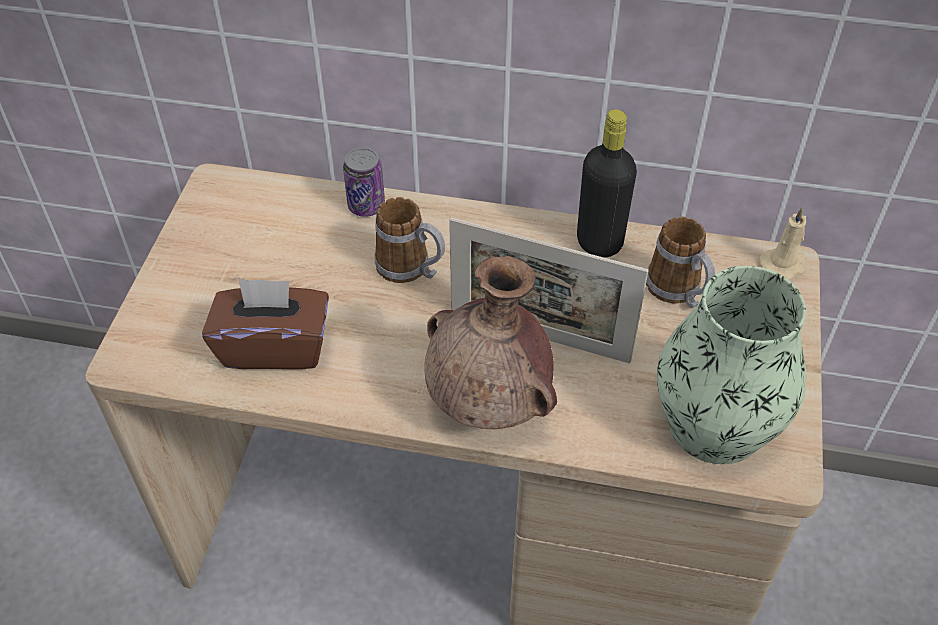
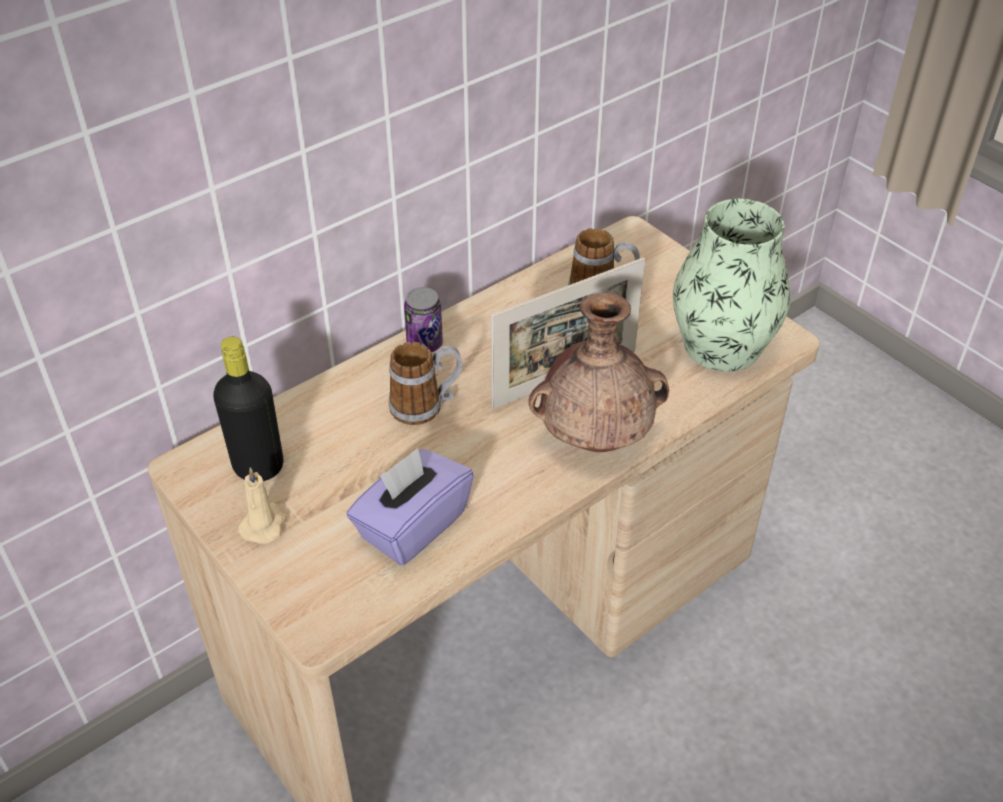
camera: 50 degrees left, 5 degrees down
(274, 346) = (412, 525): brown tissue box -> purple tissue box
(366, 206) = (330, 392): can -> can (424, 344)
(599, 242) = (515, 299): black bottle -> black bottle (258, 467)
(784, 265) = (631, 235): beige candle -> beige candle (264, 524)

